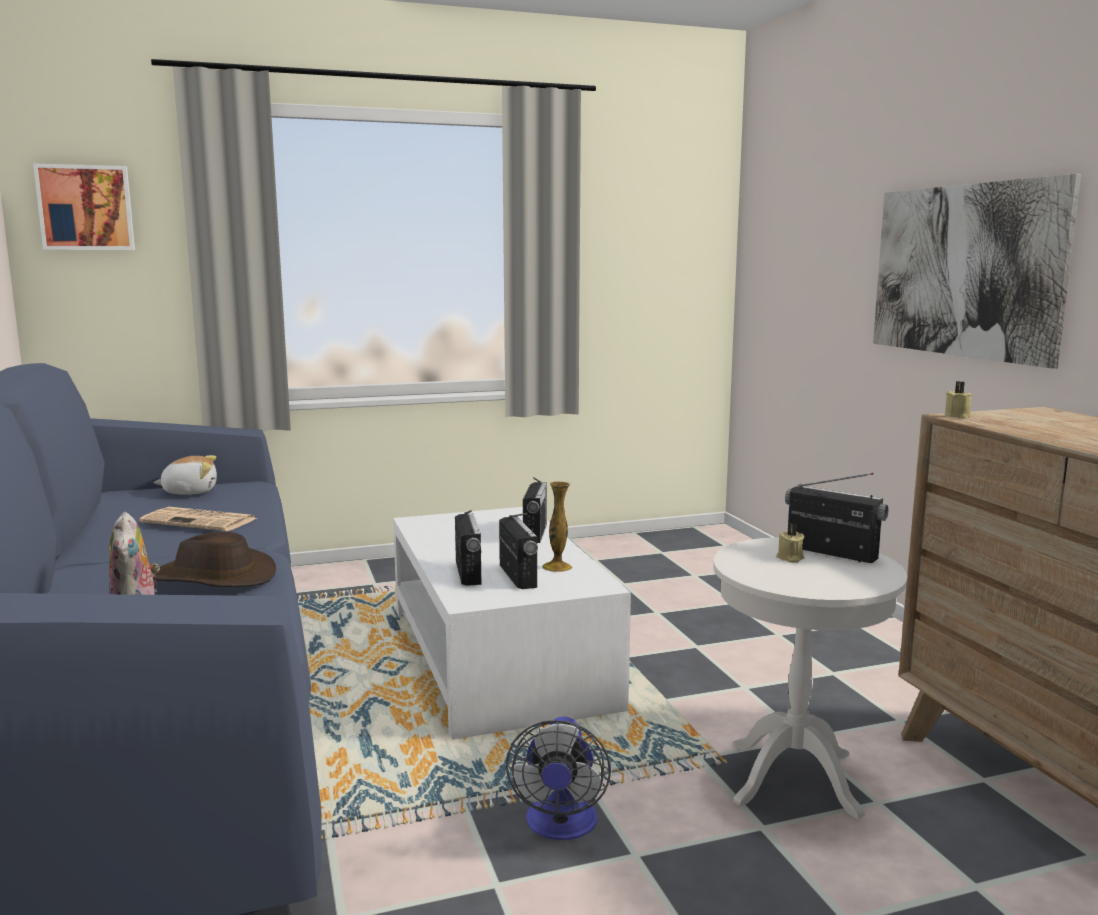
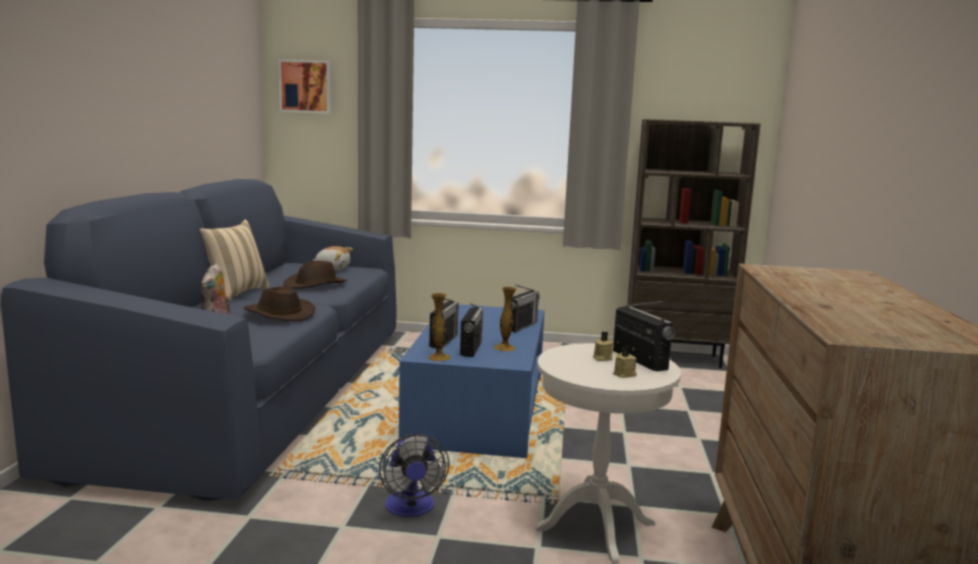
camera: 25 degrees right, 0 degrees up
(88, 557) = (235, 294): none -> beige pillow
(201, 521) = (315, 285): newspaper -> brown hat
(495, 598) = (439, 357): none -> vase
(498, 657) = (478, 408): white coffee table -> blue coffee table
(560, 826) = (411, 508): fan -> fan turned 45 degrees counterclockwise
(655, 541) = (676, 358): none -> brown bookcase
(958, 416) = (765, 267): beige candle -> beige candle (625, 374)
(964, 271) = (877, 152): picture -> none

